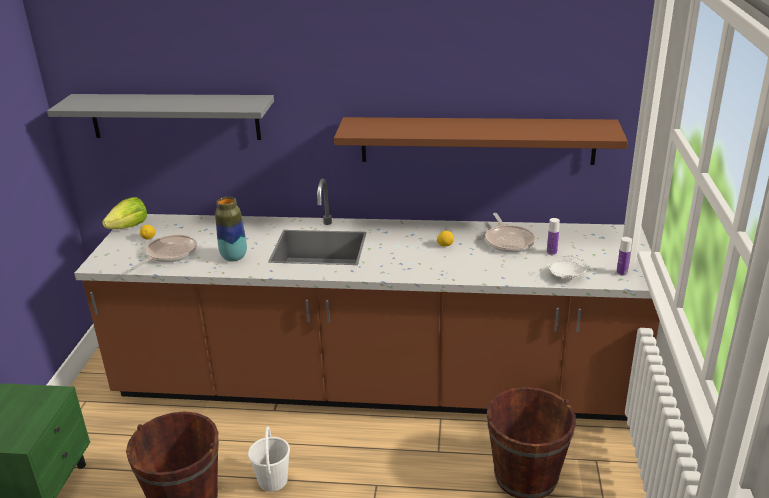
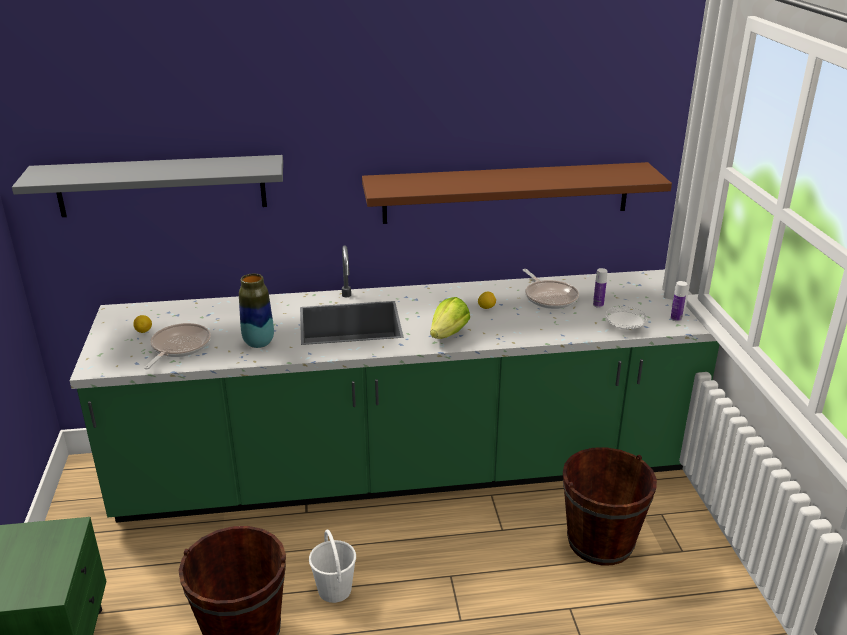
camera: 15 degrees left, 0 degrees up
(129, 227) = (112, 320): lettuce -> lettuce (448, 334)
(389, 385) = (423, 467): brown counter -> green counter

